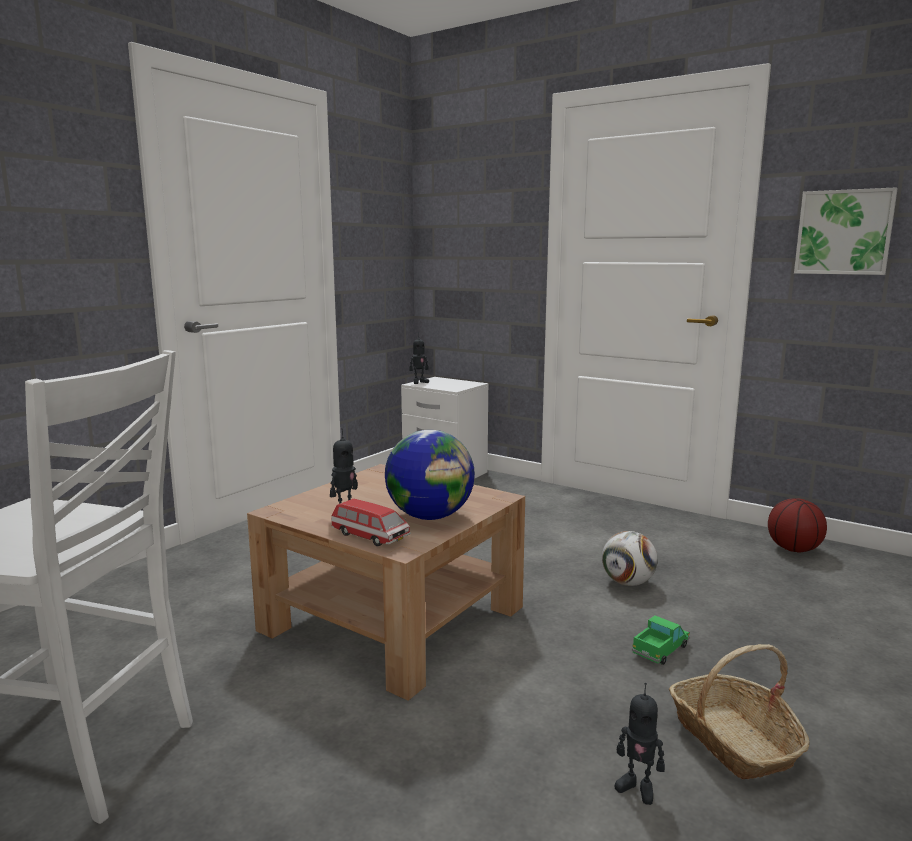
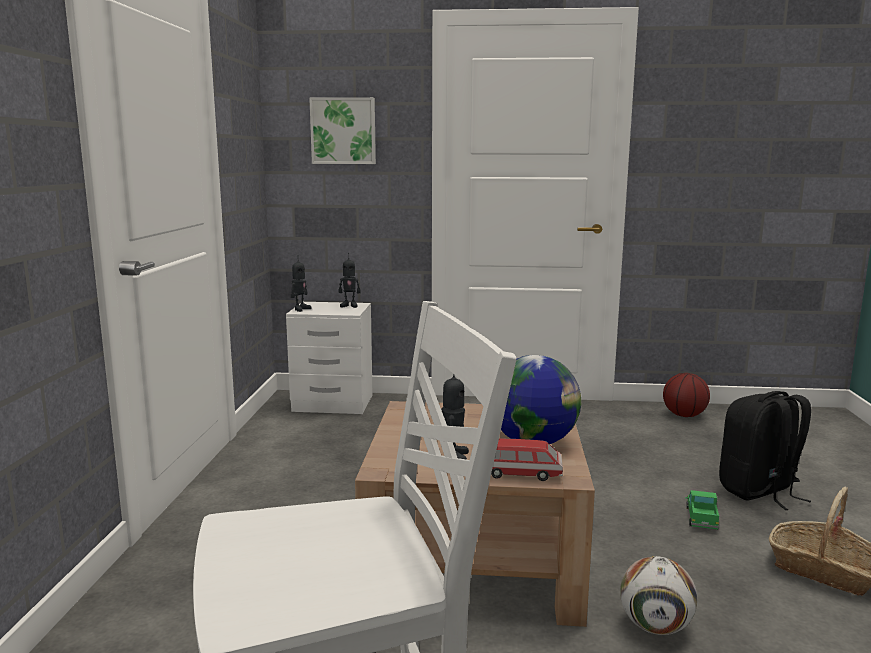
camera: 30 degrees left, 0 degrees up
(628, 583) = (613, 470): football -> football (655, 627)
(637, 787) = (818, 628): toy robot -> toy robot (349, 306)
(773, 644) = (759, 491): none -> black backpack
(844, 232) = (700, 152): picture -> picture (343, 131)

